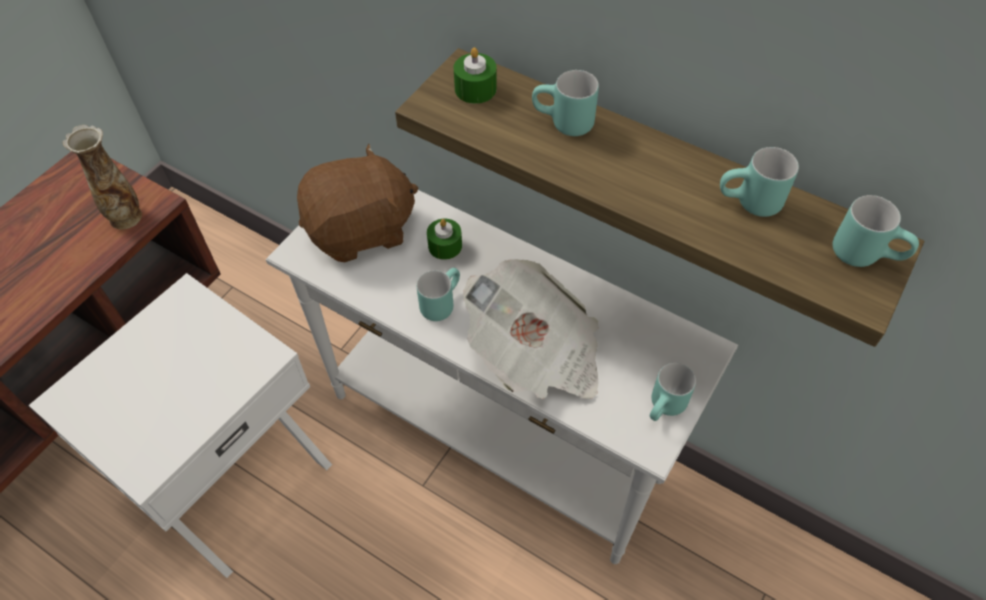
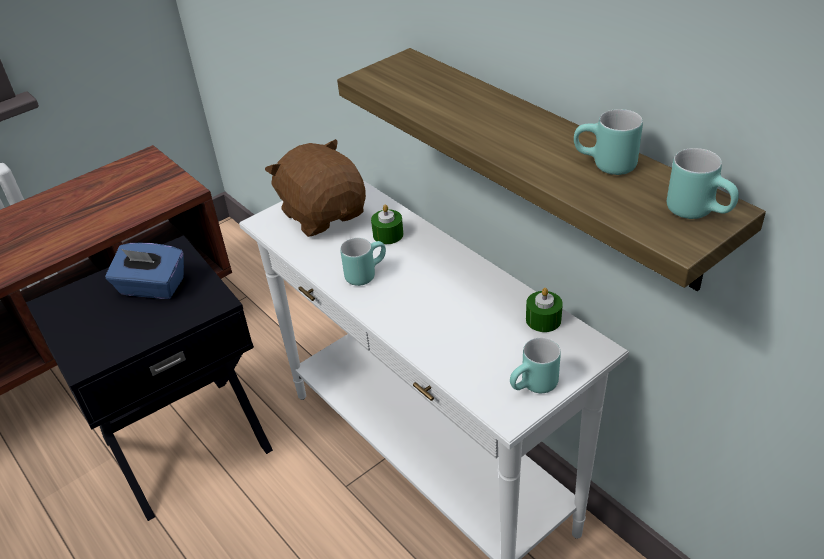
camera: 20 degrees right, 15 degrees down
(126, 216) = (160, 196): vase -> none
(180, 353) = (152, 287): none -> blue tissue box
(232, 478) = (185, 442): white side table -> black side table
(361, 230) = (323, 214): brown plush toy -> brown plush toy turned 120 degrees counterclockwise
(475, 89) = (408, 72): green candle -> green candle (543, 319)
(536, 354) = (431, 324): newspaper -> none
(562, 125) = (467, 99): turquoise mug -> none

